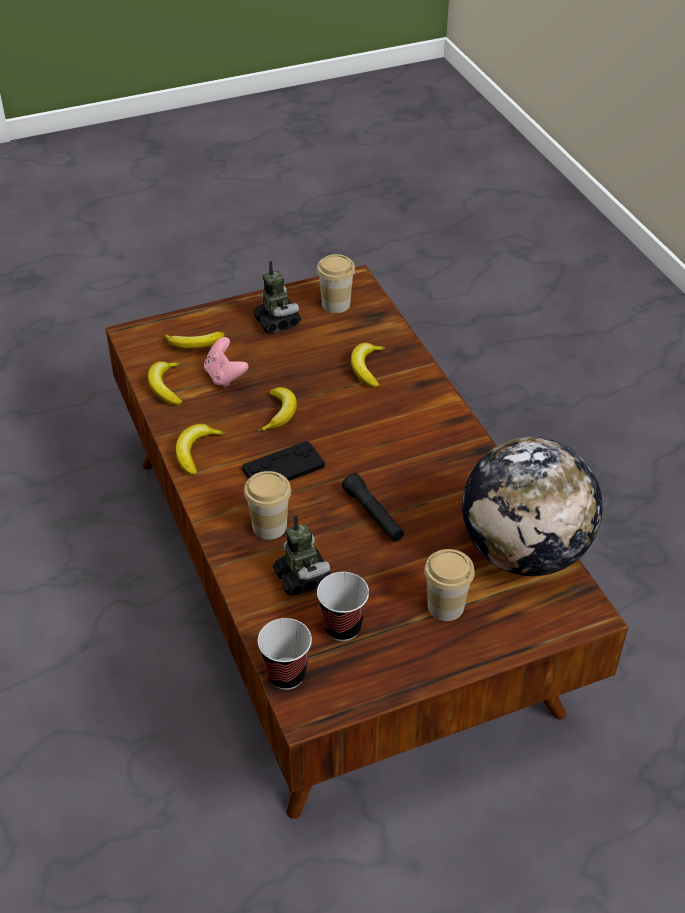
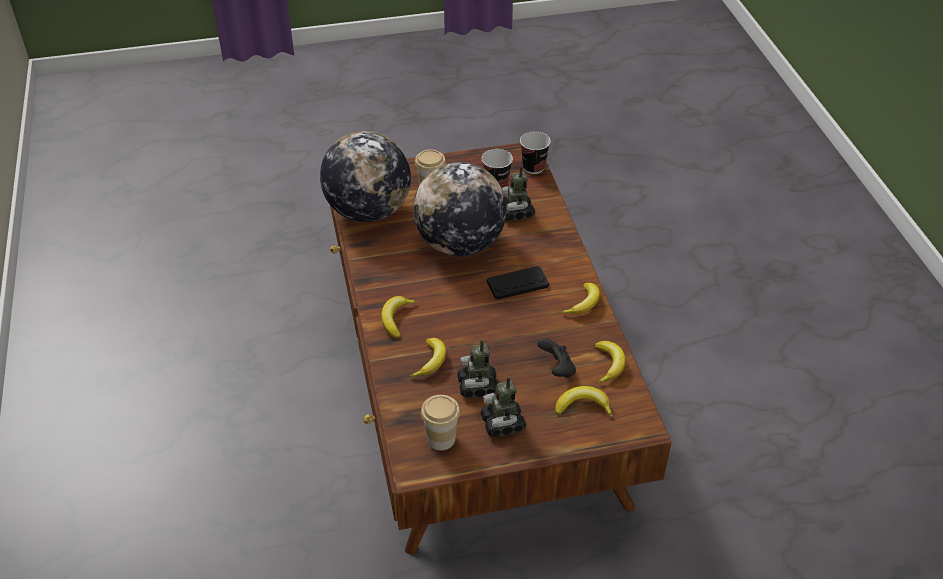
camera: 170 degrees left, 0 degrees up
(224, 376) = (557, 369): pink game controller -> black game controller
(269, 526) = (533, 245): cup -> none
(279, 413) = (514, 328): banana -> banana (396, 319)
(309, 351) = (478, 386): none -> toy robot
(373, 515) = (460, 244): black flashlight -> globe

